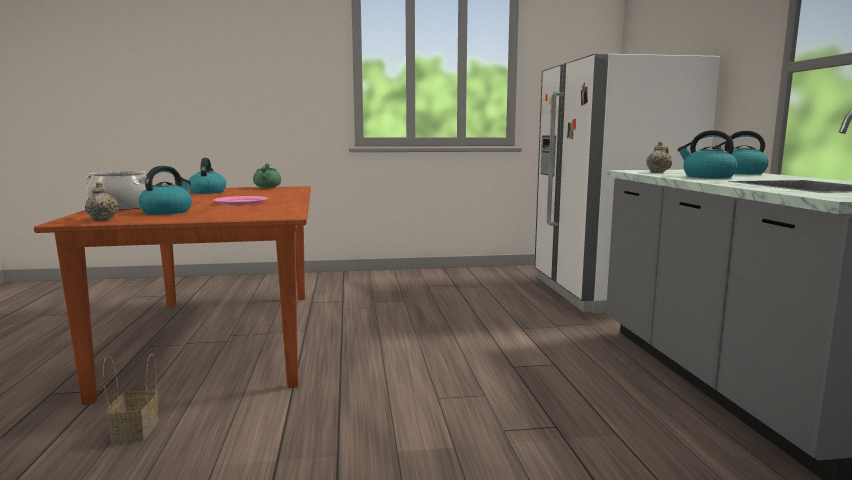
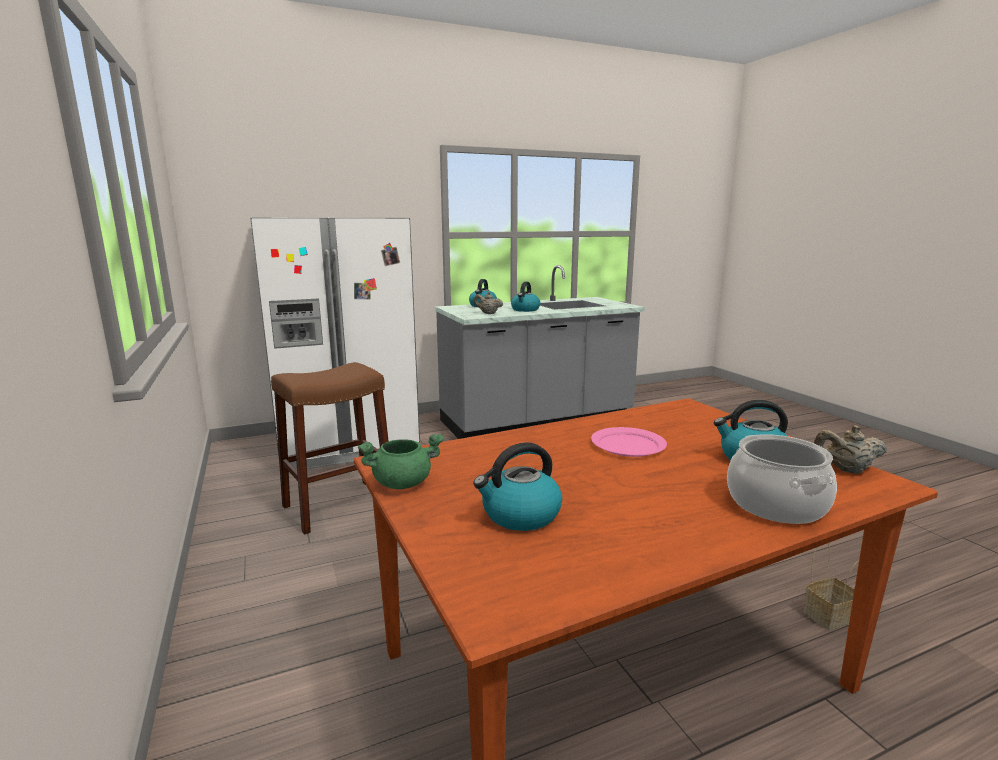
camera: 105 degrees left, 5 degrees up
(103, 219) = (846, 470): beige teapot -> beige teapot turned 45 degrees clockwise
(476, 291) = (338, 505): none -> brown stool

